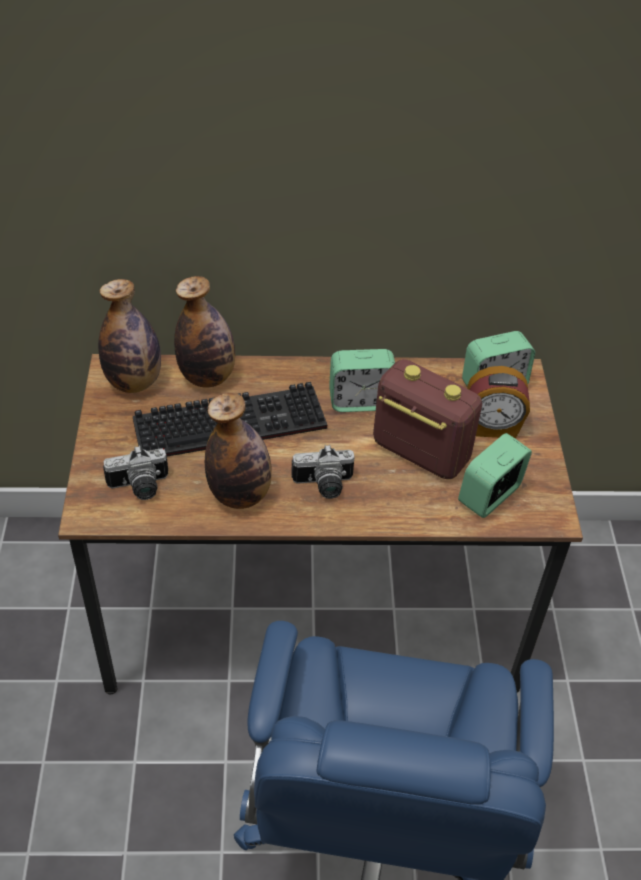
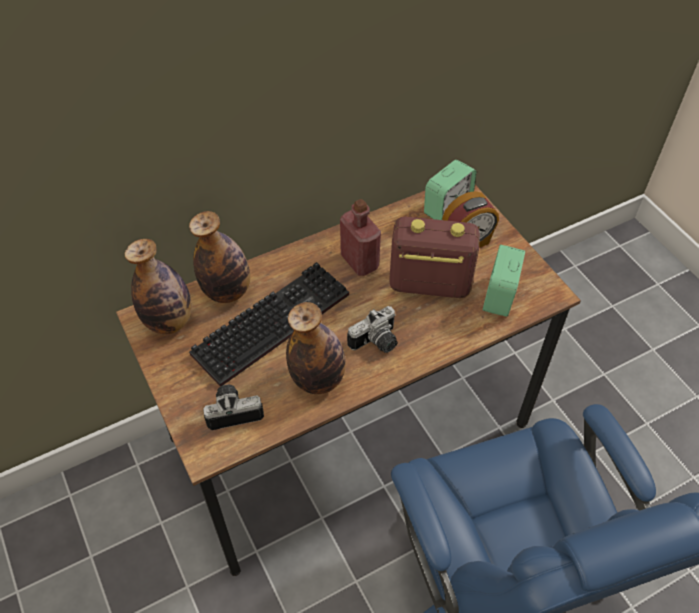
camera: 25 degrees left, 5 degrees up
(139, 488) = (234, 410): camera -> camera turned 150 degrees counterclockwise
(360, 401) = (359, 261): alarm clock -> red bottle

